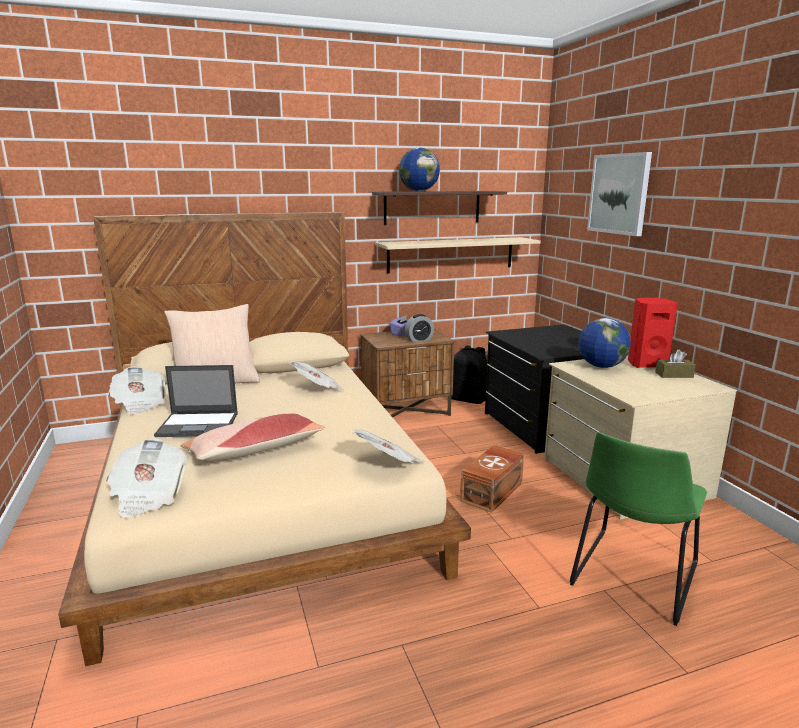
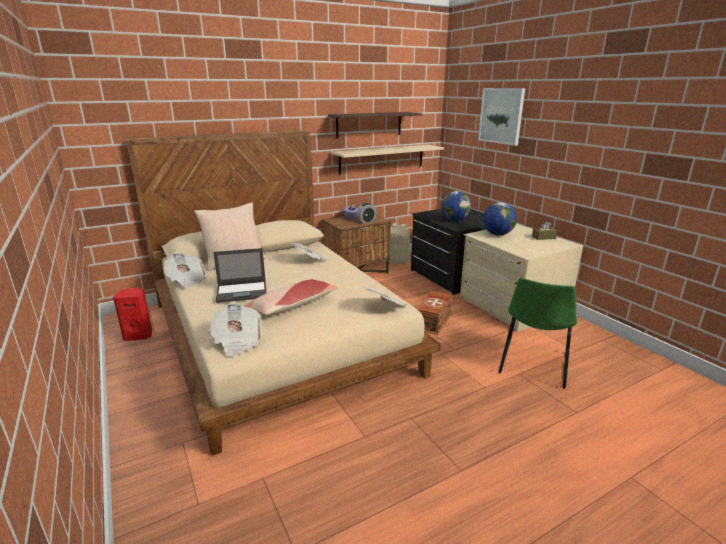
camera: 10 degrees left, 5 degrees up
(418, 191) = (362, 114): globe -> globe (454, 220)
(468, 399) = (396, 261): black backpack -> beige backpack
(646, 364) = (524, 231): red speaker -> red speaker (139, 335)

